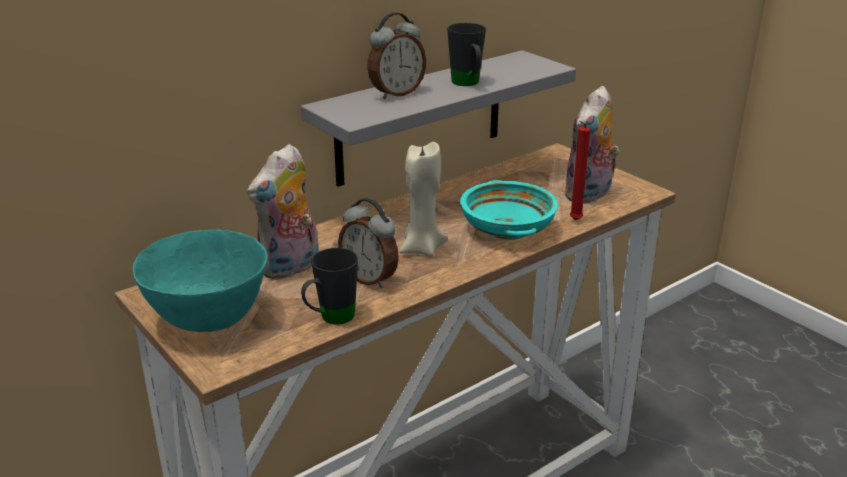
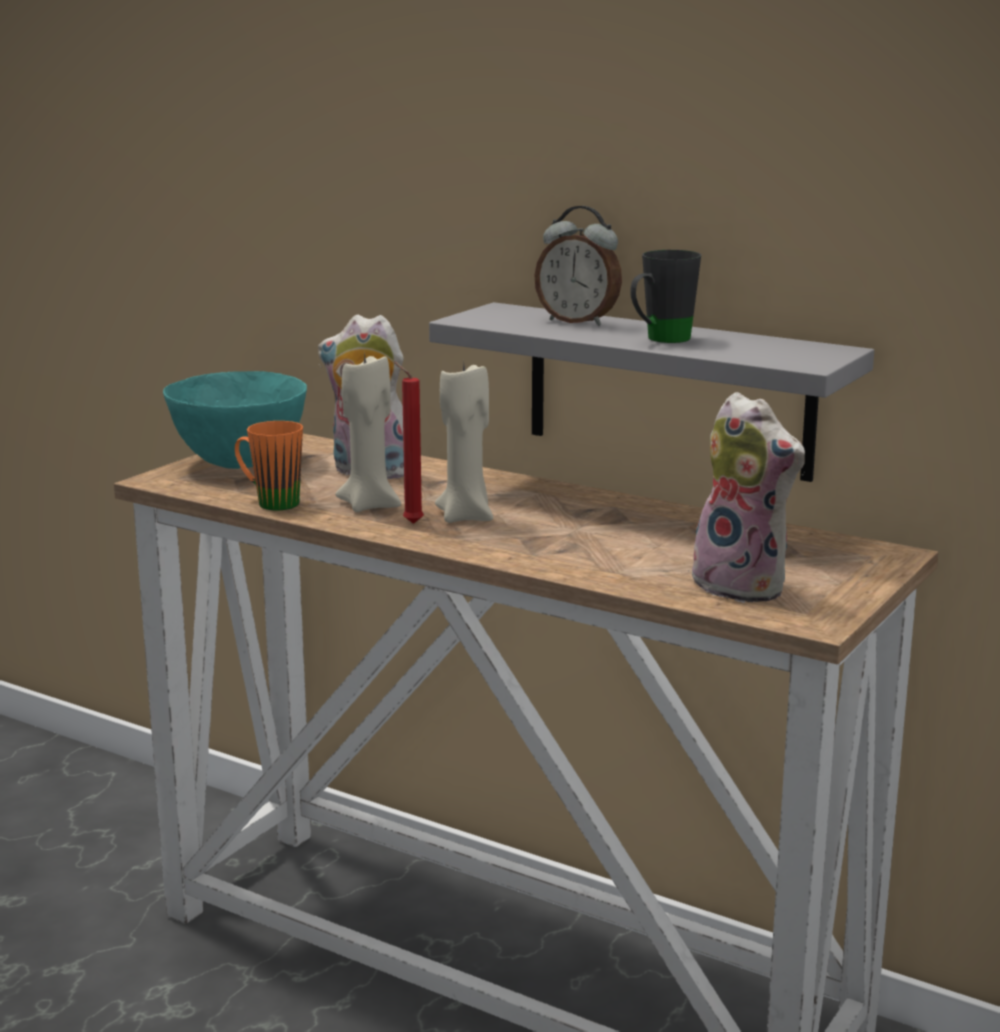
camera: 70 degrees right, 10 degrees down
(330, 319) = (269, 502): black mug -> orange mug
(370, 279) = (370, 505): alarm clock -> beige candle
(508, 229) = (567, 551): turquoise bowl -> none
(574, 221) = (638, 584): red candle -> red candle (410, 523)
(589, 195) = (745, 586): plush toy -> plush toy turned 150 degrees counterclockwise

